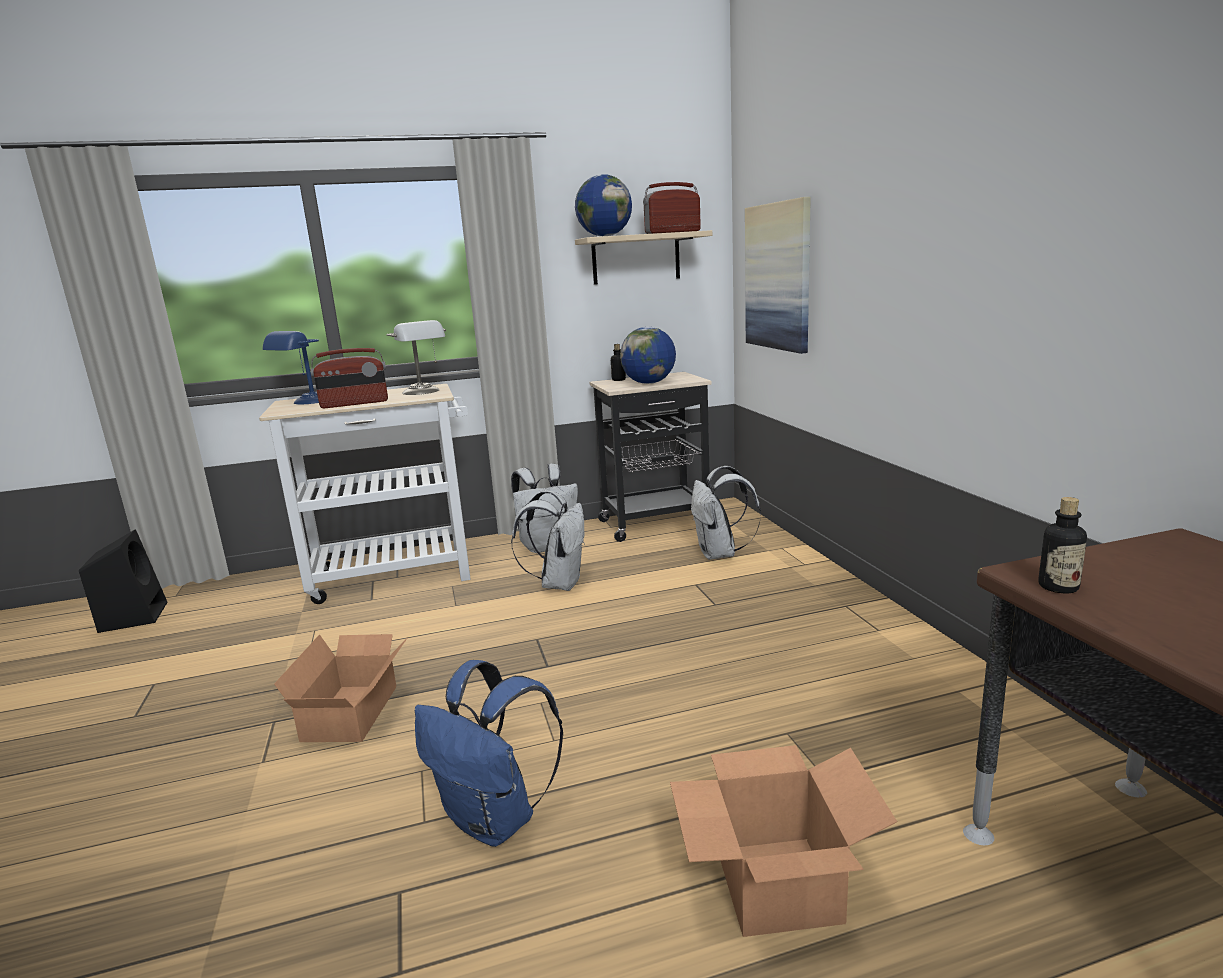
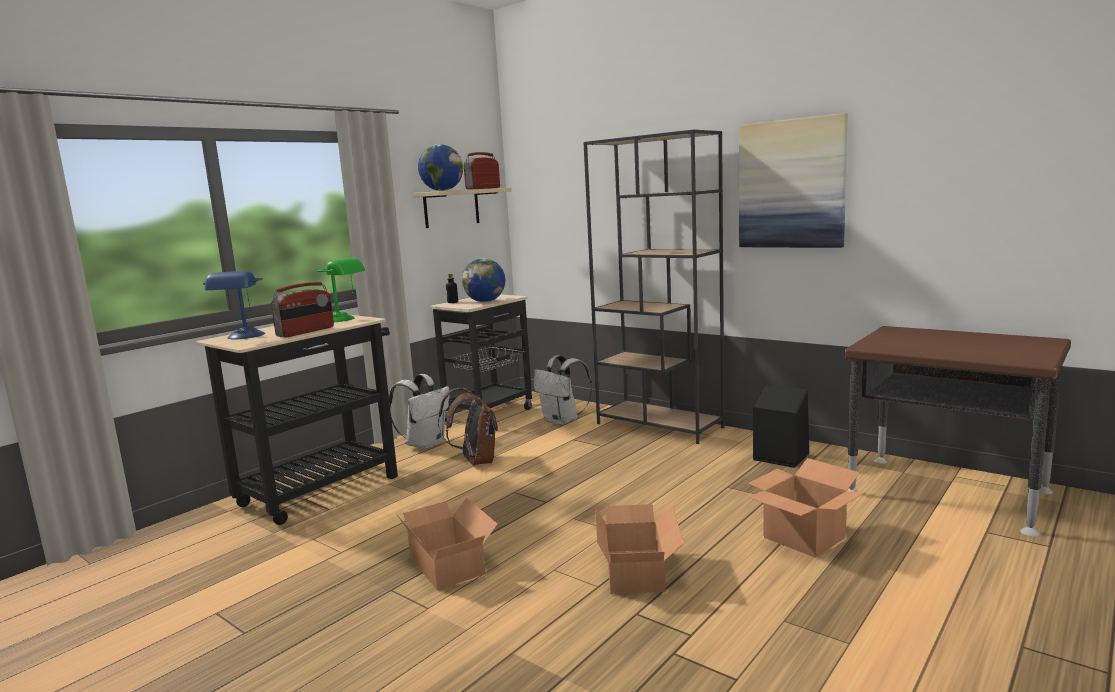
camera: 35 degrees left, 5 degrees down
(133, 616) = (71, 589): black speaker -> black speaker (779, 457)
(395, 576) = (321, 491): white cart -> black cart
(424, 392) = (344, 319): white table lamp -> green table lamp
(495, 820) = (638, 569): blue backpack -> cardboard box
(559, 583) = (475, 461): white backpack -> brown backpack
(778, 276) = (565, 220): picture -> picture (791, 184)
(830, 595) = (660, 425): none -> bookcase
(1058, 587) = (883, 348): bottle -> none

